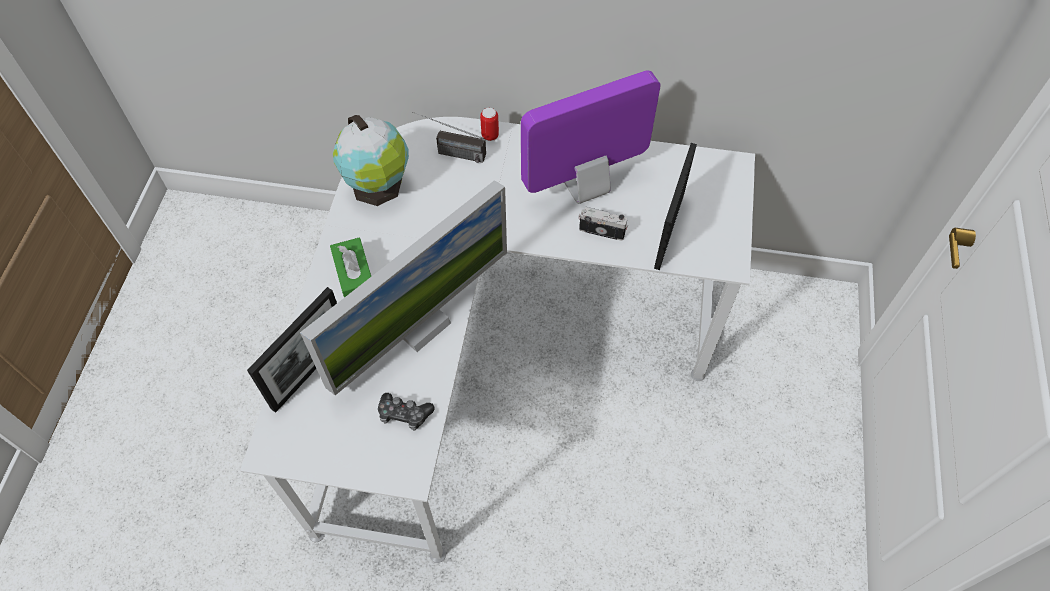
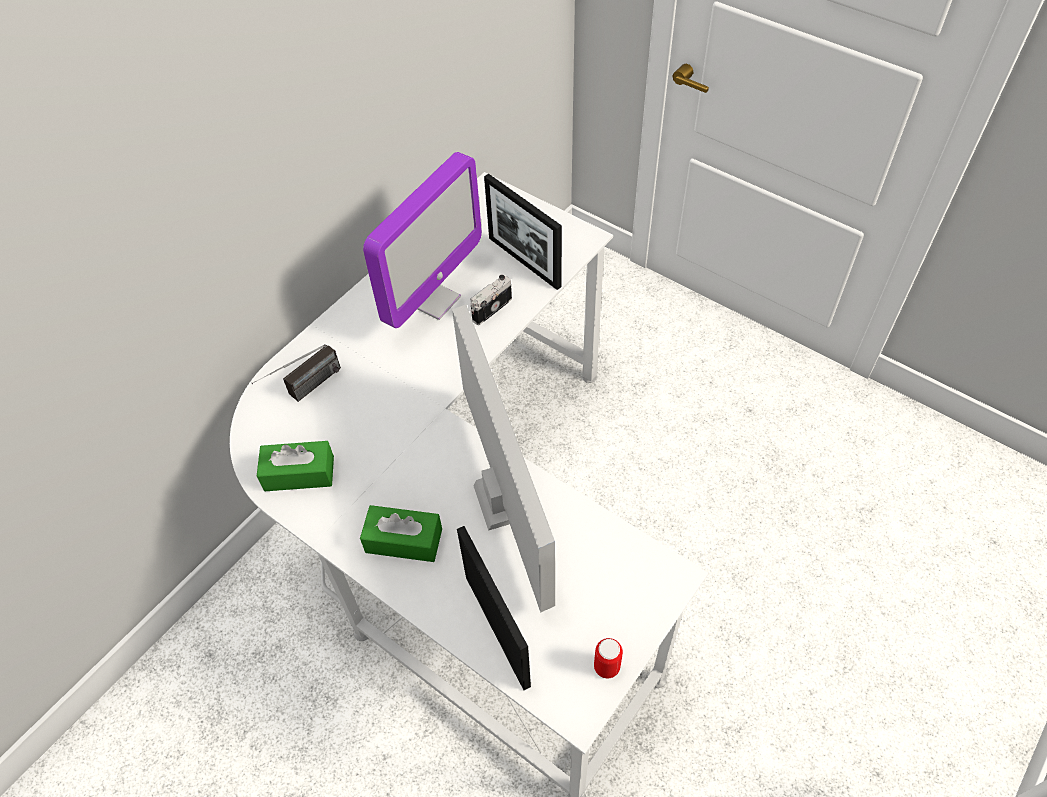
camera: 60 degrees left, 5 degrees down
(378, 187) = (299, 473): globe -> green tissue box
(404, 414) = (601, 556): game controller -> none
(490, 135) = (311, 348): can -> can (606, 667)
(585, 187) = (433, 300): monitor -> monitor turned 150 degrees counterclockwise

